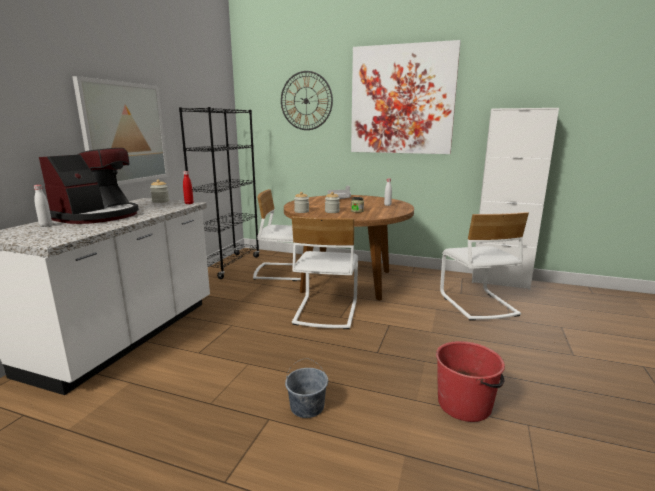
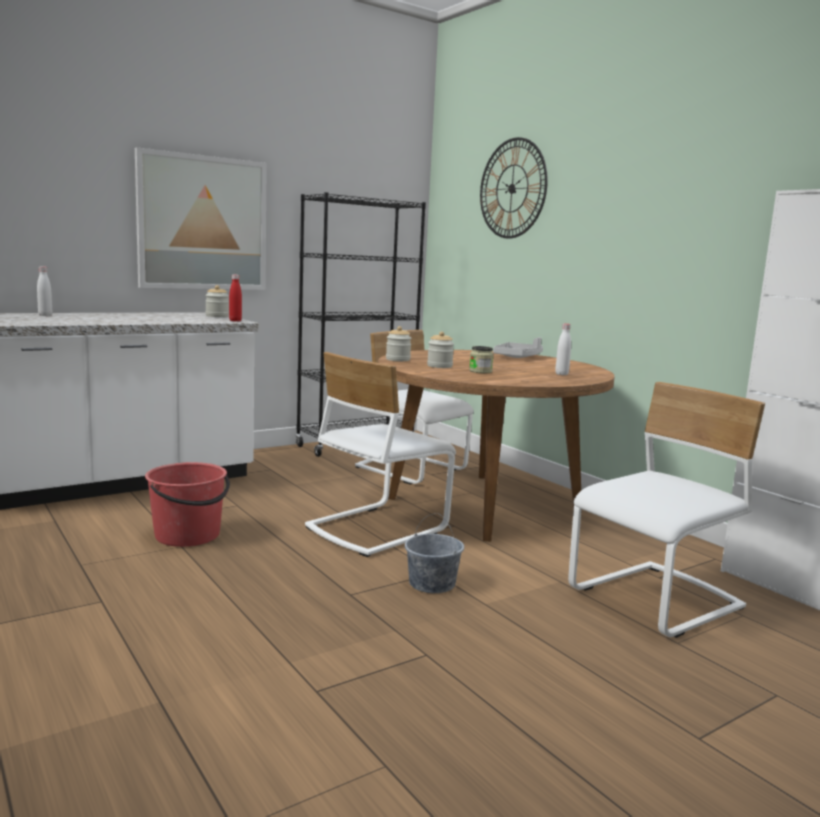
camera: 35 degrees right, 5 degrees down
(98, 216) = (111, 316): coffee machine -> none
(306, 406) = (157, 608): grey bucket -> grey bucket (431, 583)
(402, 100) = (650, 183): picture -> none
(465, 404) = (344, 698): red bucket -> red bucket (188, 535)
(477, 304) = (656, 601): white chair -> white chair turned 150 degrees counterclockwise

